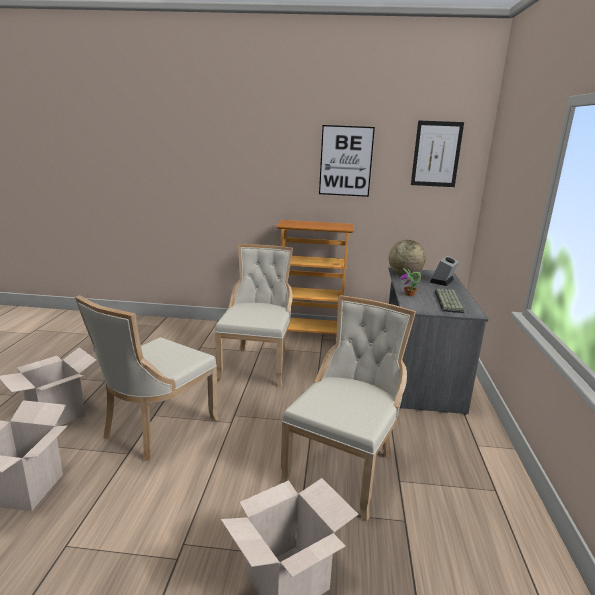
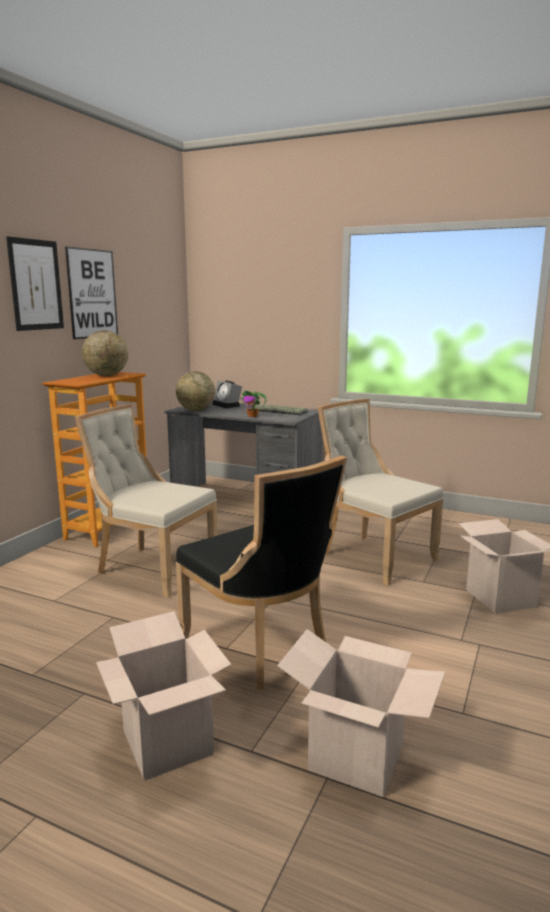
camera: 70 degrees left, 5 degrees down
(156, 428) = (260, 647): beige chair -> black chair
(328, 225) = (106, 375): none -> globe
(436, 154) = (158, 282): picture -> picture (36, 285)

